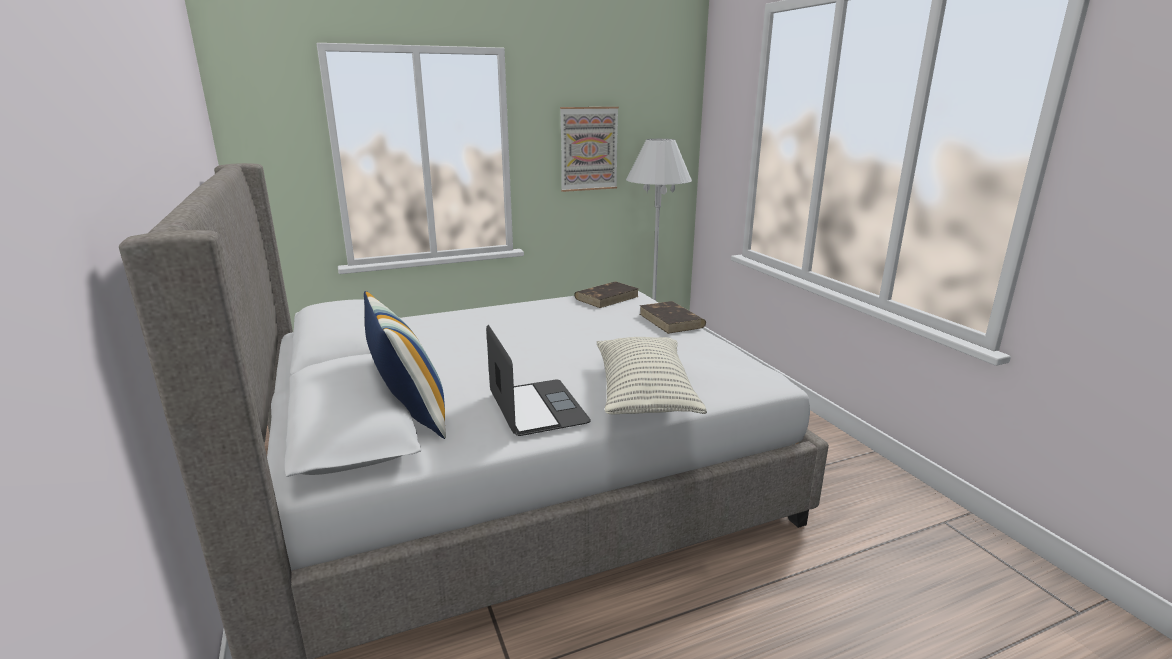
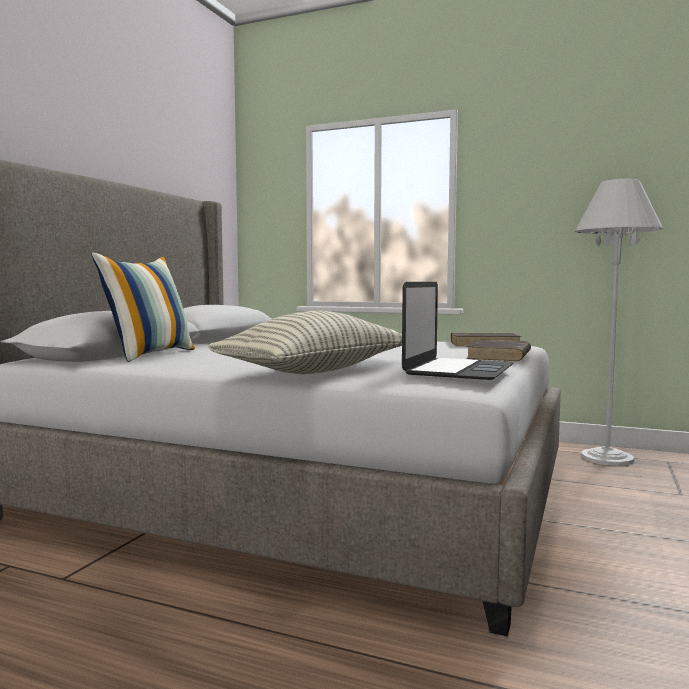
camera: 45 degrees right, 15 degrees down
(537, 407) = (219, 362): laptop -> laptop (459, 369)
(588, 149) = (547, 204): picture -> none

